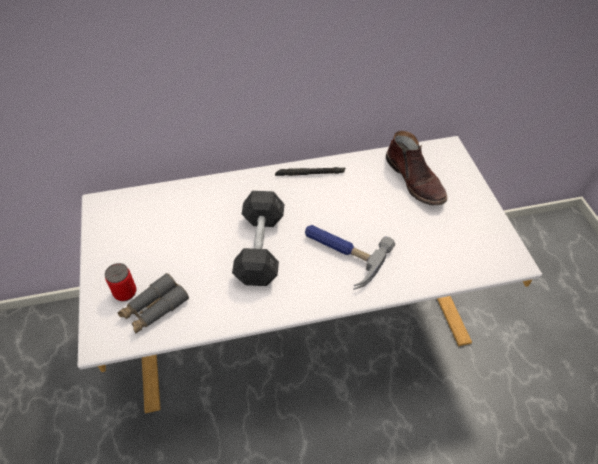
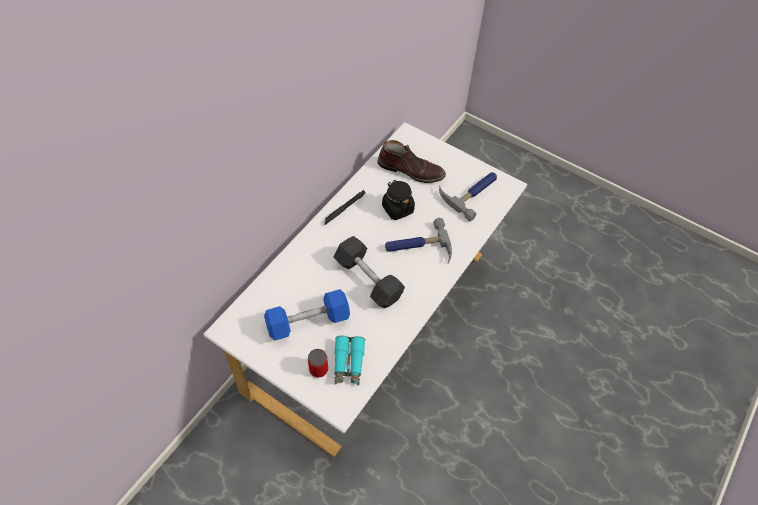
camera: 45 degrees left, 5 degrees up
(154, 308) = (348, 363): grey binoculars -> turquoise binoculars
(166, 245) = (308, 322): none -> blue dumbbell
(361, 205) = (397, 209): none -> black jar
(460, 240) = (471, 192): none -> hammer

